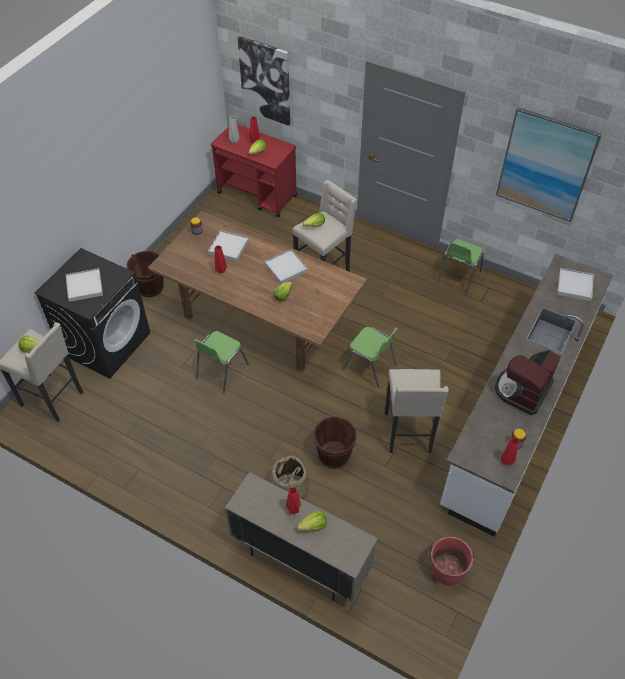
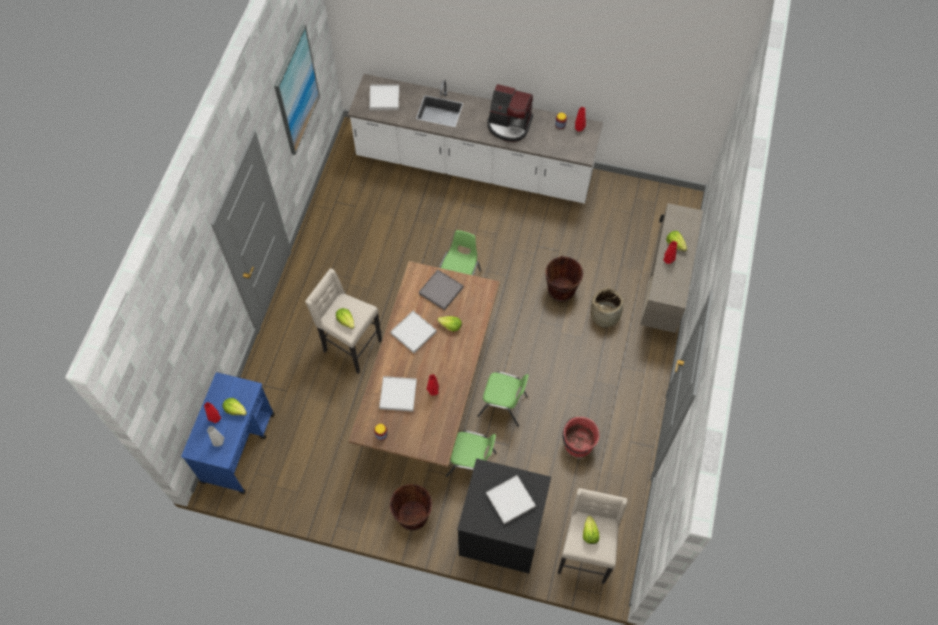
camera: 105 degrees left, 10 degrees up
(257, 195) = (238, 447): red cart -> blue cart
(265, 81) = (178, 376): picture -> none
(324, 296) = (441, 290): none -> grey tray
(409, 434) = (521, 239): beige stool -> none
(447, 569) = (630, 196): red bucket -> red bucket (578, 444)
(458, 278) = (328, 228): green chair -> green chair (471, 464)

